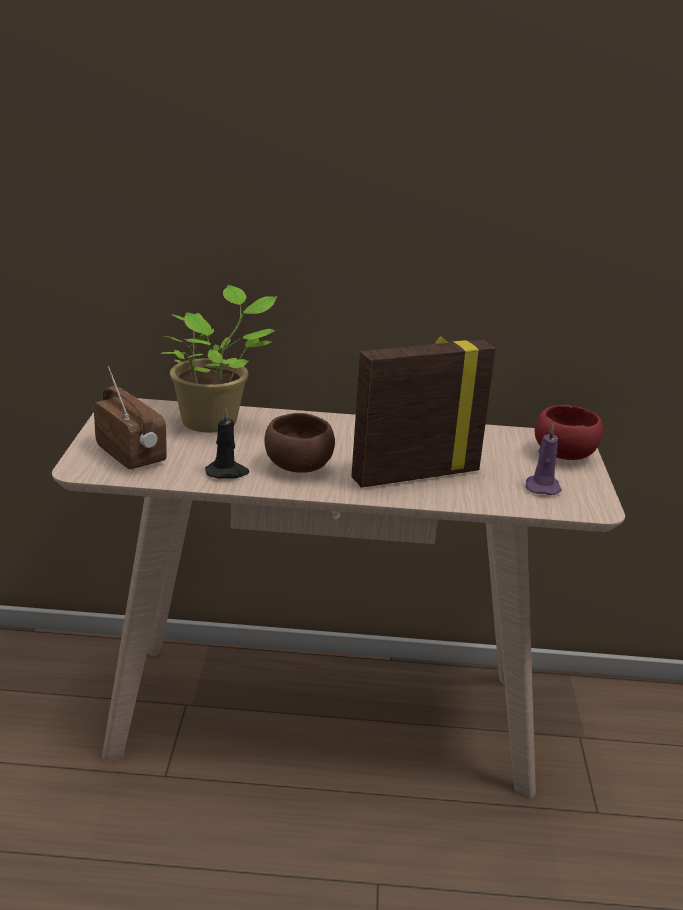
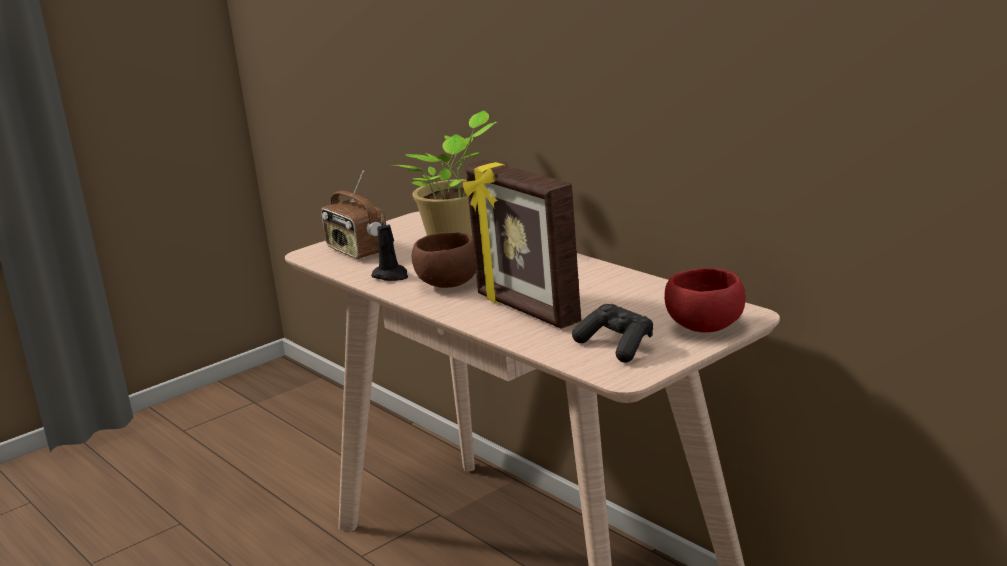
camera: 50 degrees right, 5 degrees down
(132, 455) = (356, 251): radio -> radio turned 135 degrees clockwise
(414, 474) = (525, 309): picture frame -> picture frame turned 150 degrees counterclockwise
(542, 487) = (616, 346): purple candle -> black game controller

